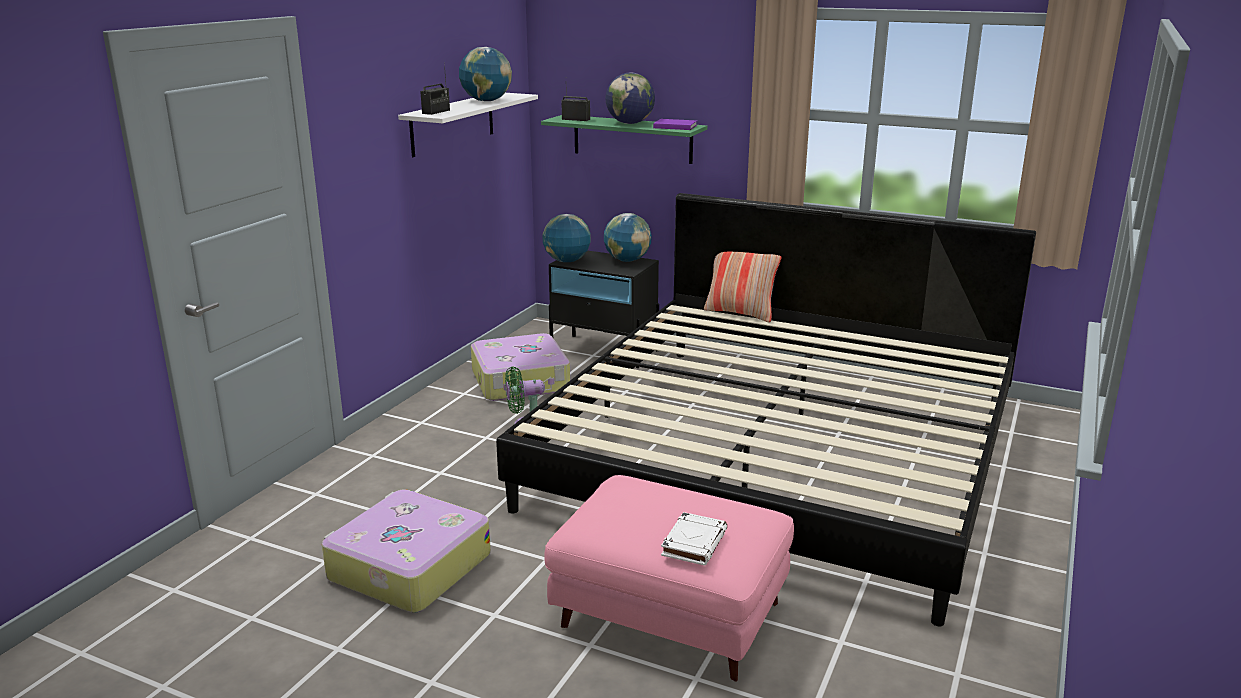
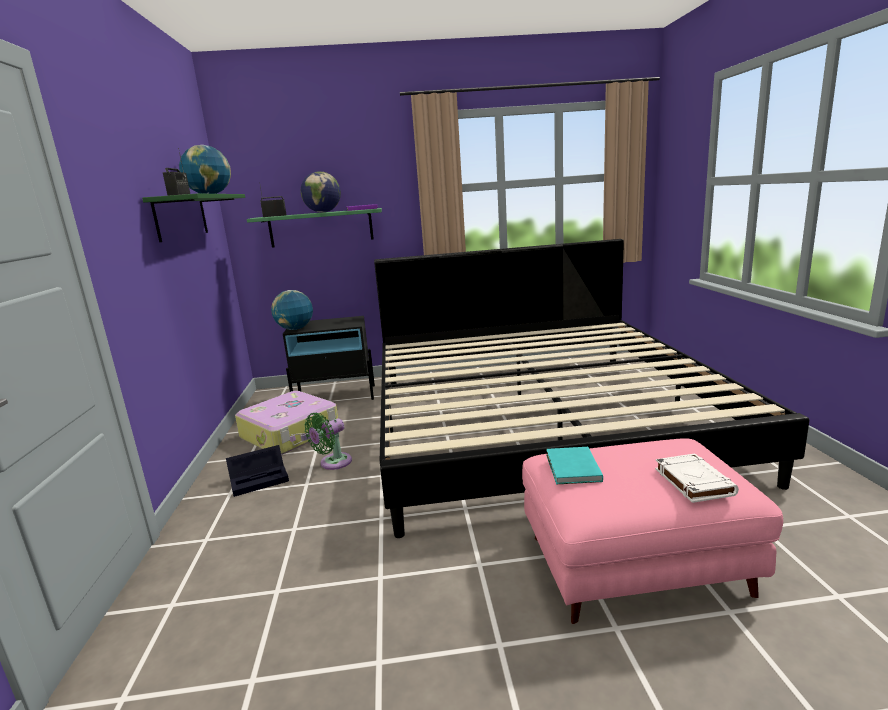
camera: 30 degrees left, 5 degrees down
(408, 567) = (357, 638): suitcase -> none
(453, 123) = (181, 217): white shelf -> green shelf
(455, 418) = (260, 479): none -> black storage box
(618, 495) = (572, 468): none -> turquoise book
(627, 260) = (341, 320): globe -> none
(740, 313) = (439, 338): pillow -> none

